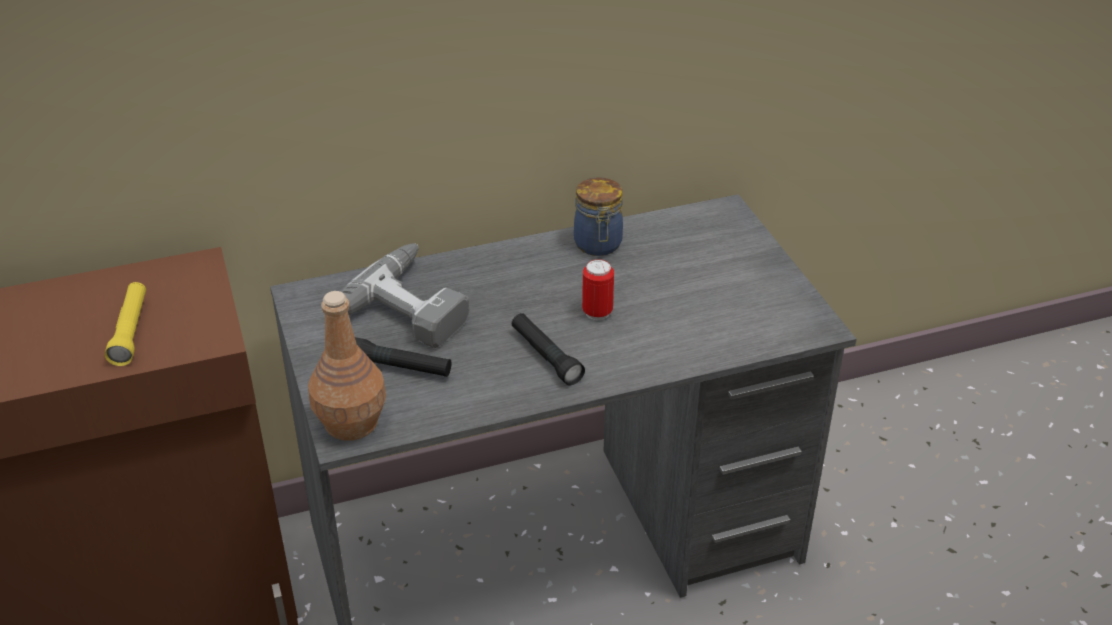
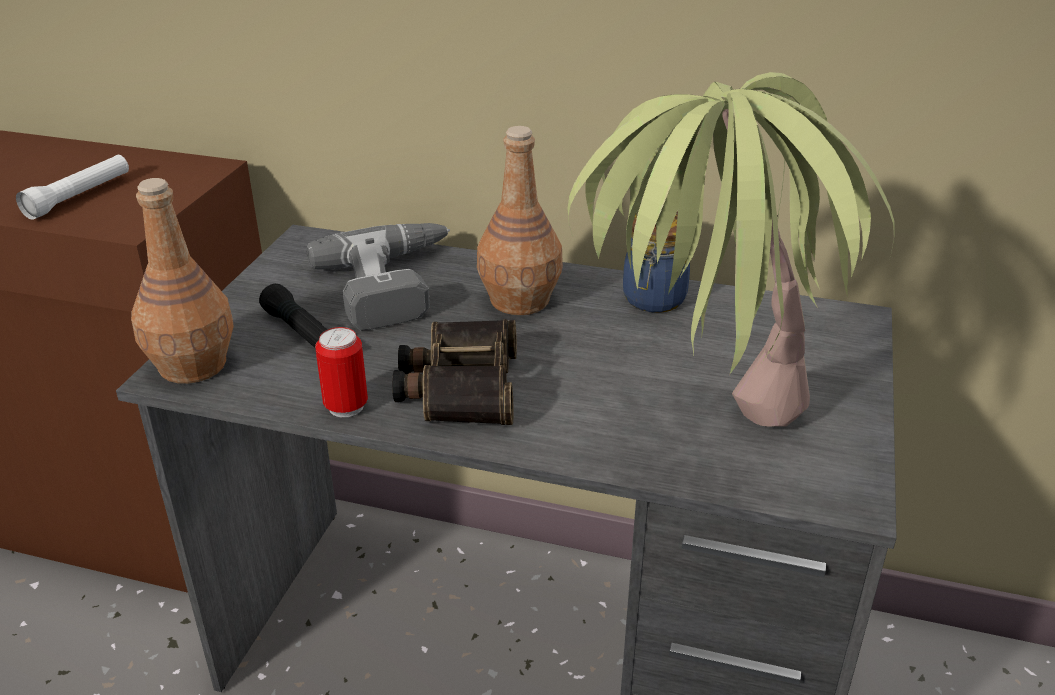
camera: 35 degrees right, 5 degrees down
(130, 331) = (79, 197): yellow flashlight -> white flashlight
(514, 280) = (520, 300): none -> brown bottle
(546, 356) = (459, 385): black flashlight -> binoculars
(597, 312) = (571, 365): can -> can (346, 407)
(716, 328) = (699, 439): none -> potted plant

